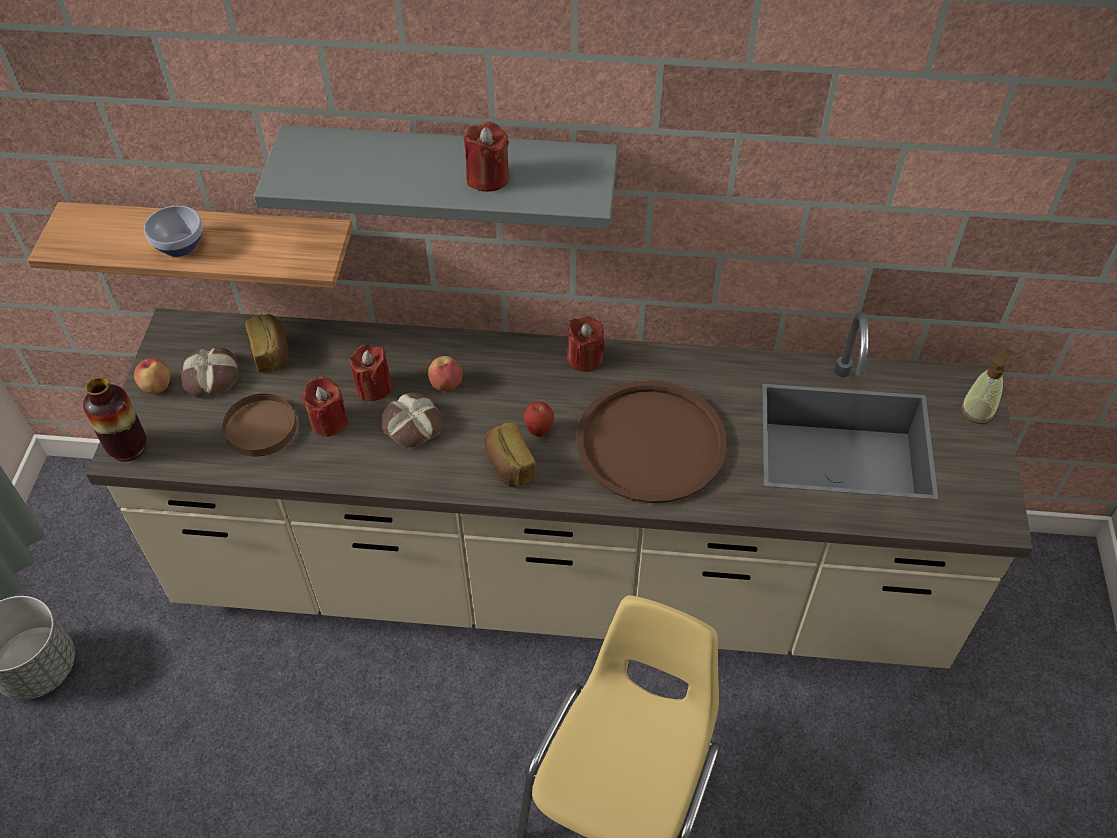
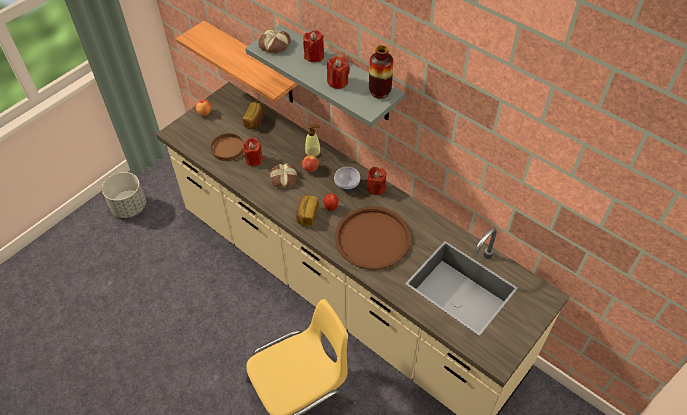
camera: 35 degrees right, 0 degrees up
(128, 448) = (177, 131): vase -> vase (380, 92)
(179, 244) = (230, 57): bowl -> bowl (347, 184)
(212, 377) = (226, 119): bread -> bread (275, 45)
(373, 387) = (281, 155): red candle -> red candle (314, 56)
(977, 411) = (537, 309): soap dispenser -> soap dispenser (313, 152)

